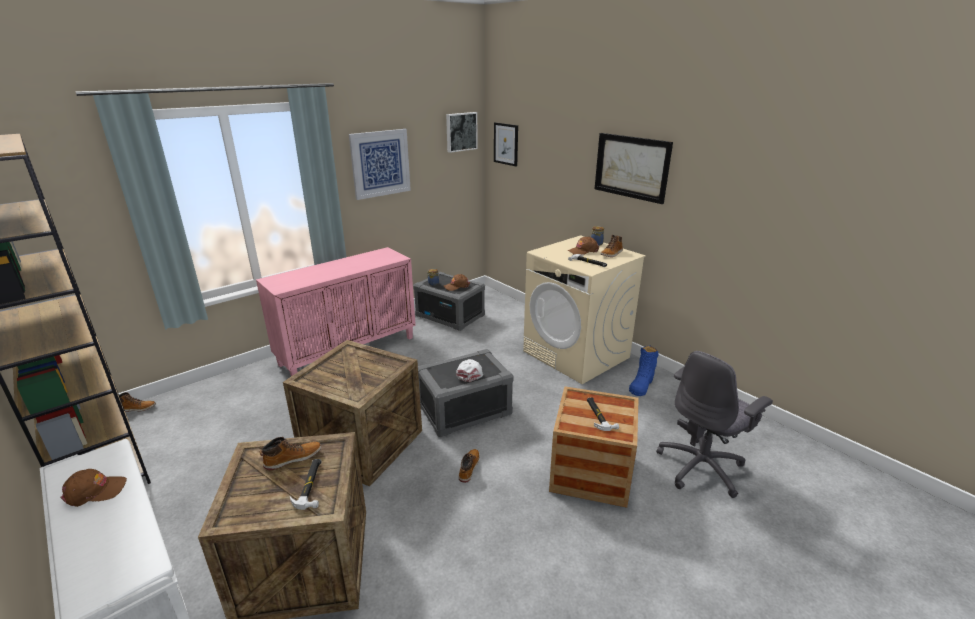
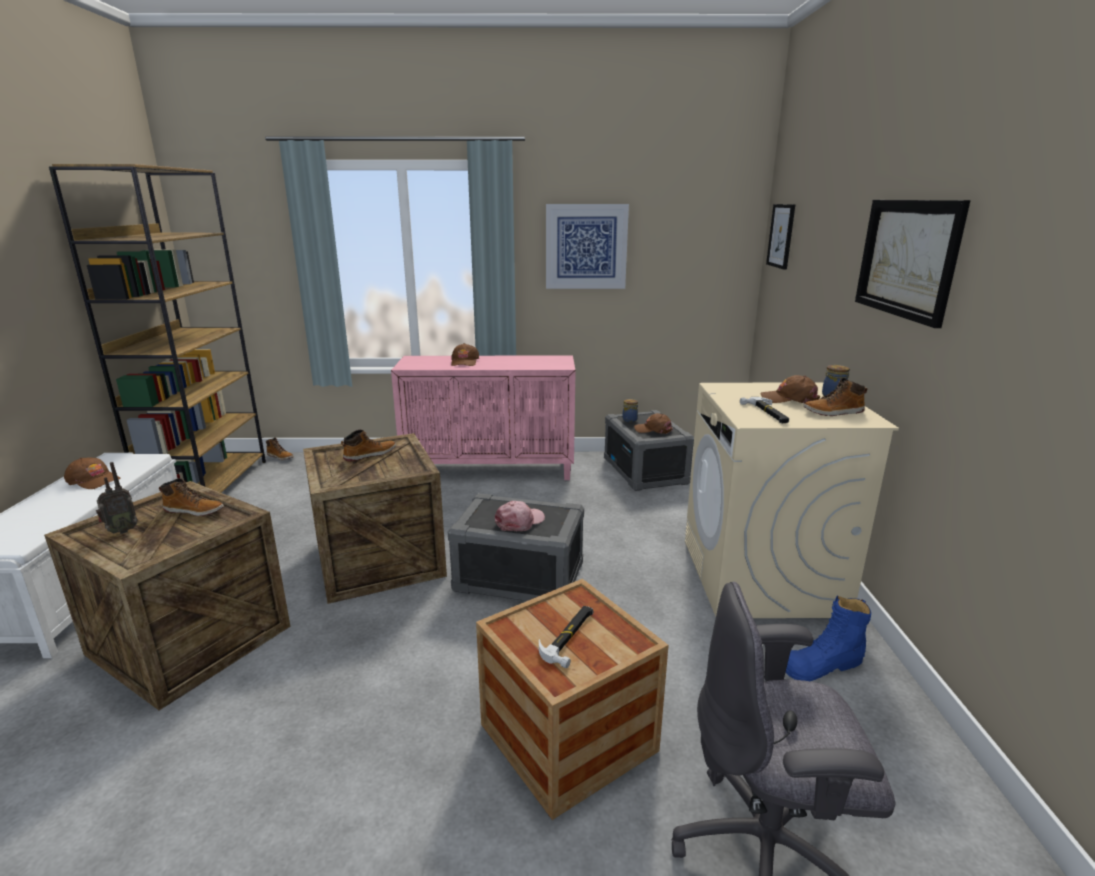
camera: 40 degrees right, 5 degrees down
(264, 499) = (121, 531): none -> radio
(311, 485) = (163, 538): hammer -> none
(320, 272) = (464, 362): none -> brown cap
(461, 131) = (721, 216): picture -> none
(468, 468) = (435, 640): boot -> boot (370, 454)
(470, 373) = (520, 522): white cap -> pink cap

